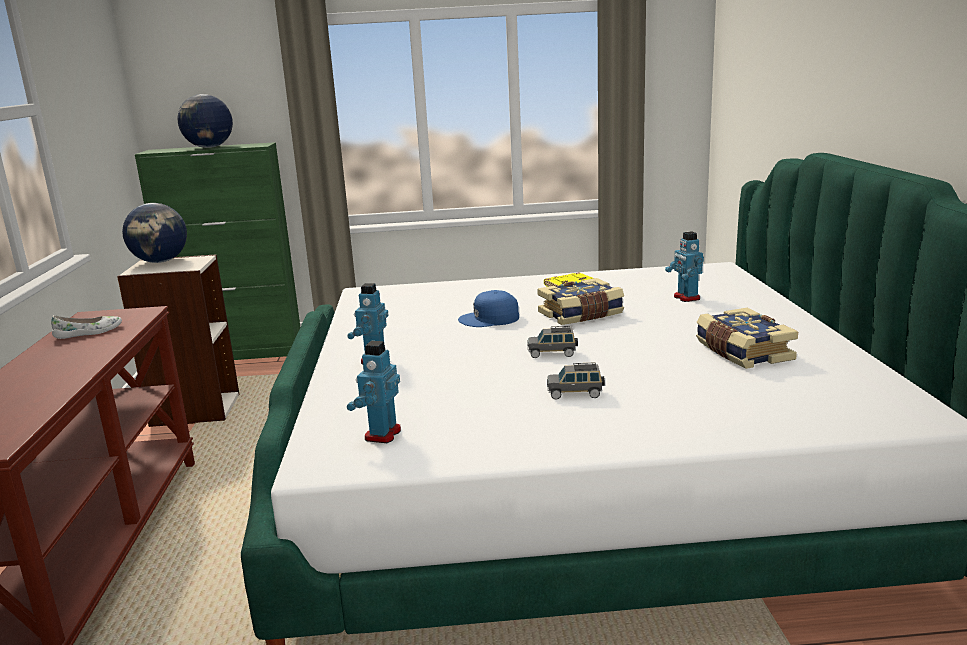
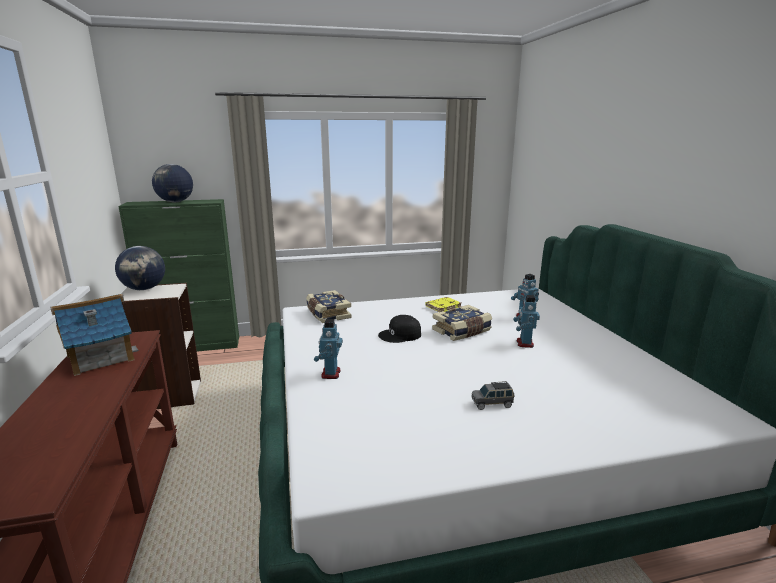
camera: 10 degrees left, 0 degrees up
(89, 332) = (100, 358): white shoe -> toy house
(382, 434) = (364, 450): toy robot -> toy robot (524, 343)
(490, 319) = (400, 335): blue cap -> black cap
(552, 353) = (458, 366): grey toy car -> none
(742, 352) = (586, 364): book -> book (327, 314)

